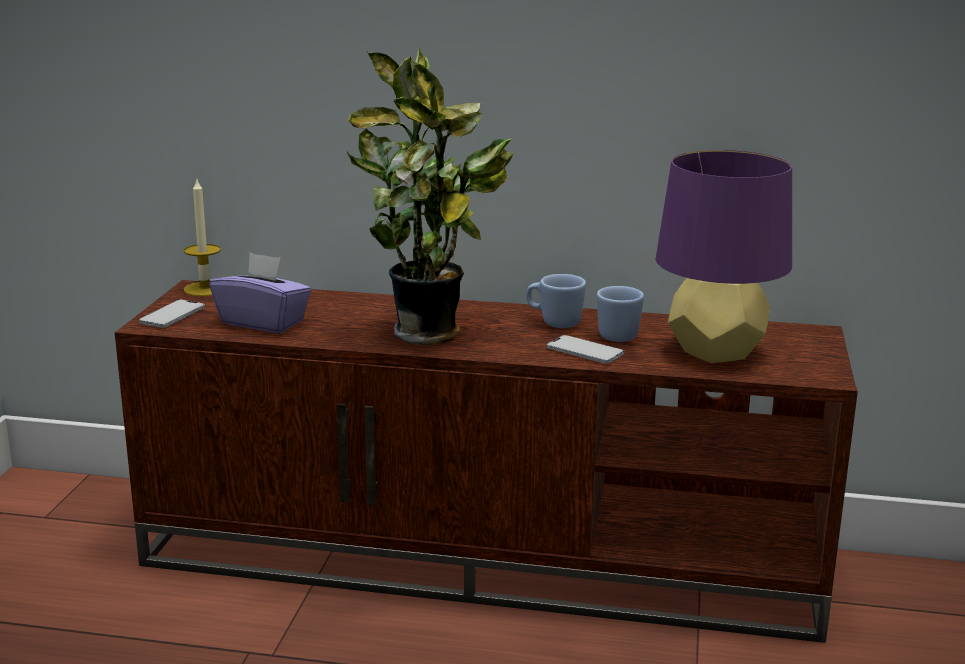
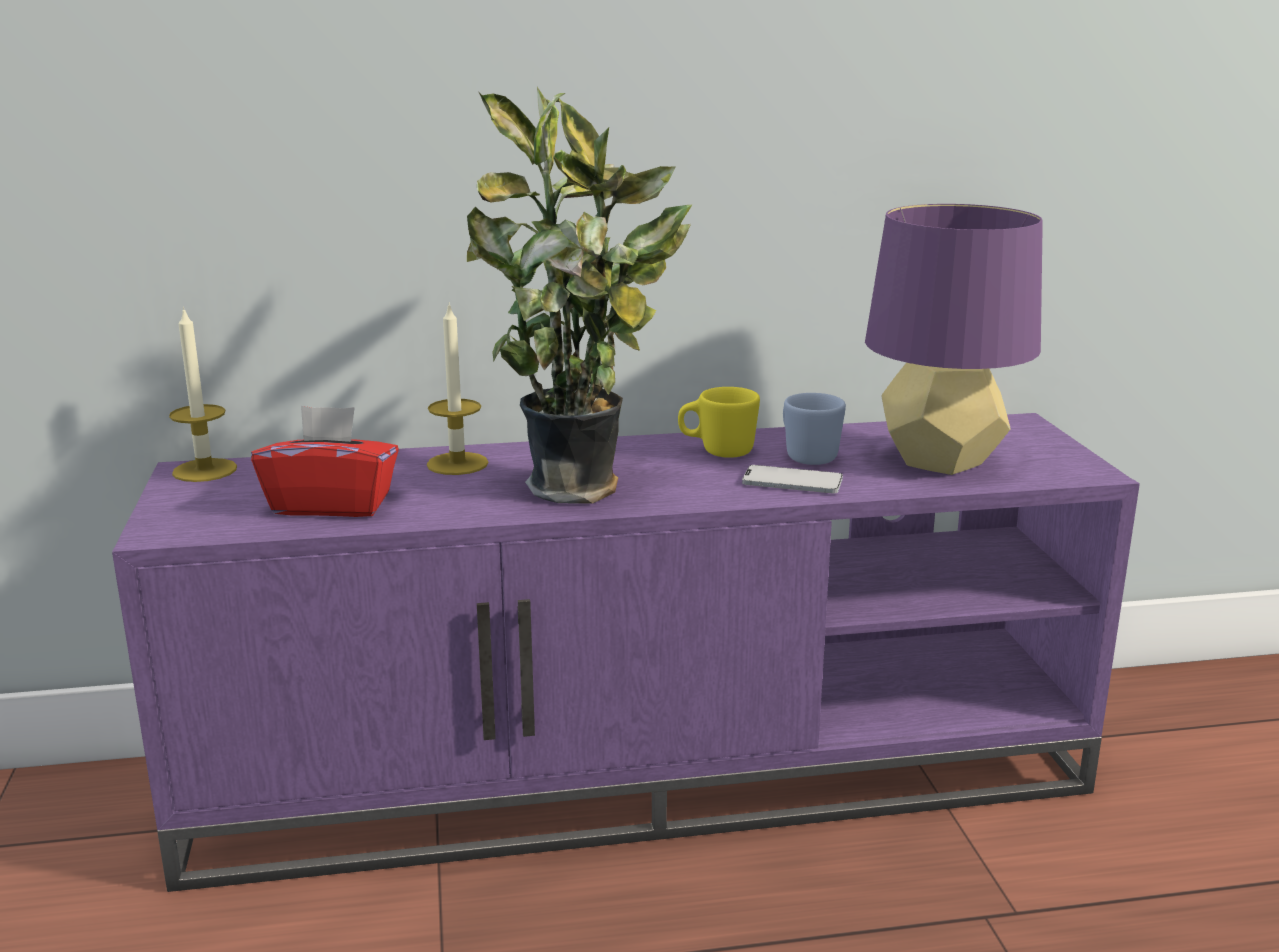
camera: 20 degrees left, 0 degrees up
(172, 315) = (185, 514): phone -> none
(263, 322) = (332, 504): purple tissue box -> red tissue box
(366, 306) = (457, 464): none -> candle
(485, 558) = (642, 774): brown tv stand -> purple tv stand
(554, 322) = (717, 451): blue mug -> yellow mug

